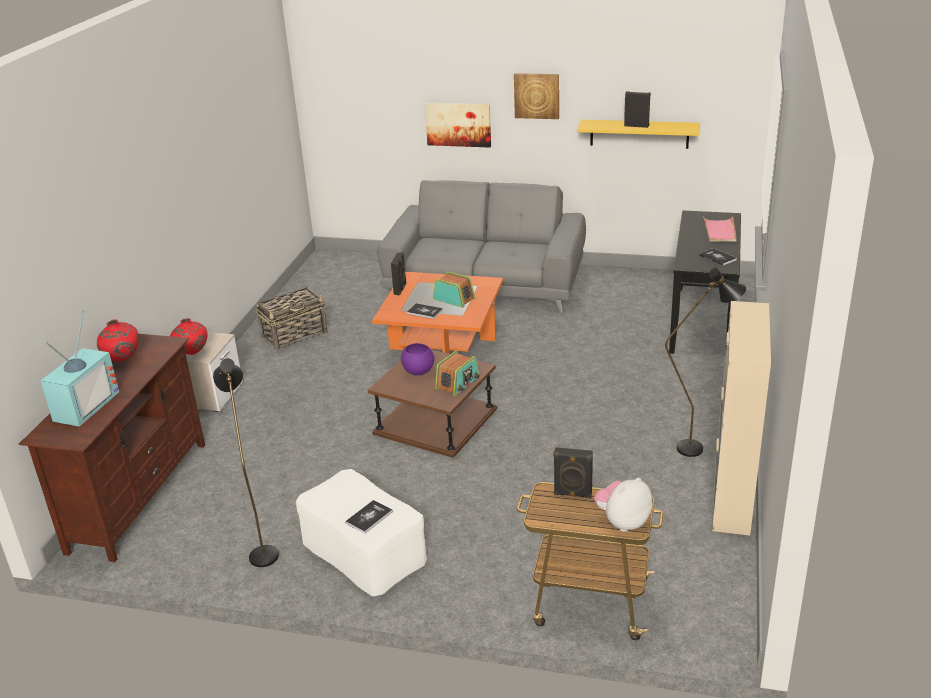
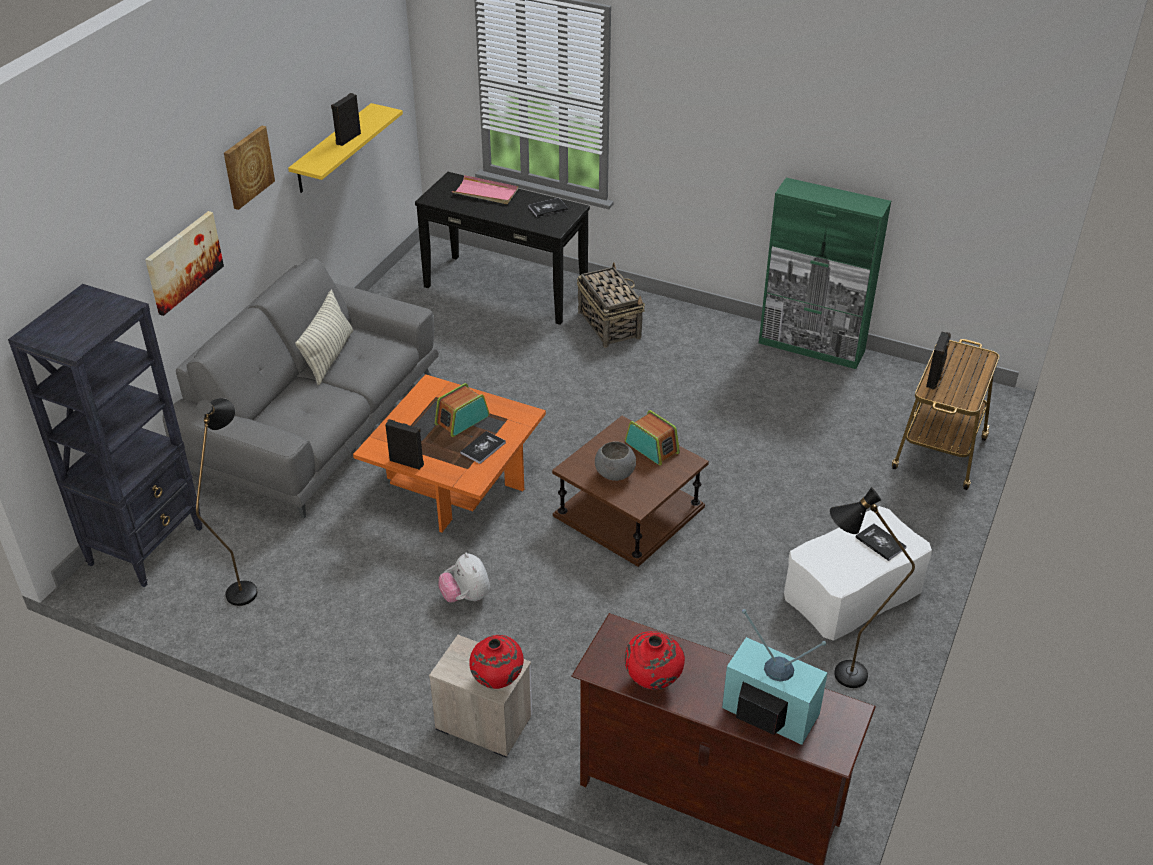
camera: 80 degrees left, 10 degrees up
(295, 335) = (349, 625): basket -> basket (609, 324)
(353, 262) = (147, 545): none -> black bookcase
(418, 371) = (614, 474): purple bowl -> grey bowl
(506, 244) = (329, 356): none -> pillow
(622, 522) = (975, 360): plush toy -> plush toy (466, 597)
(699, 448) = (735, 346): black floor lamp -> black floor lamp (245, 585)
(731, 497) = (812, 347): beige cabinet -> green cabinet

